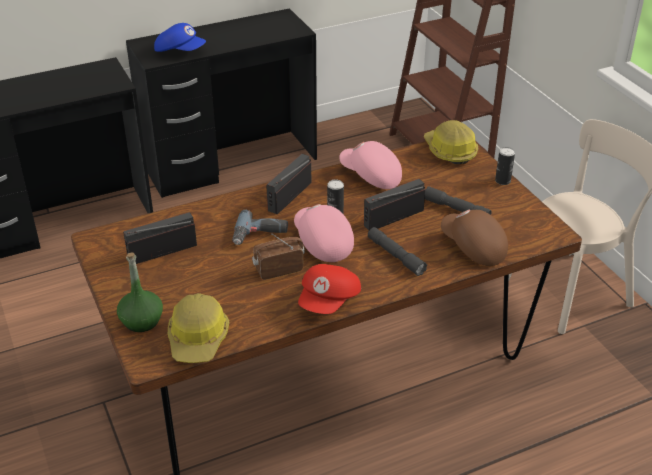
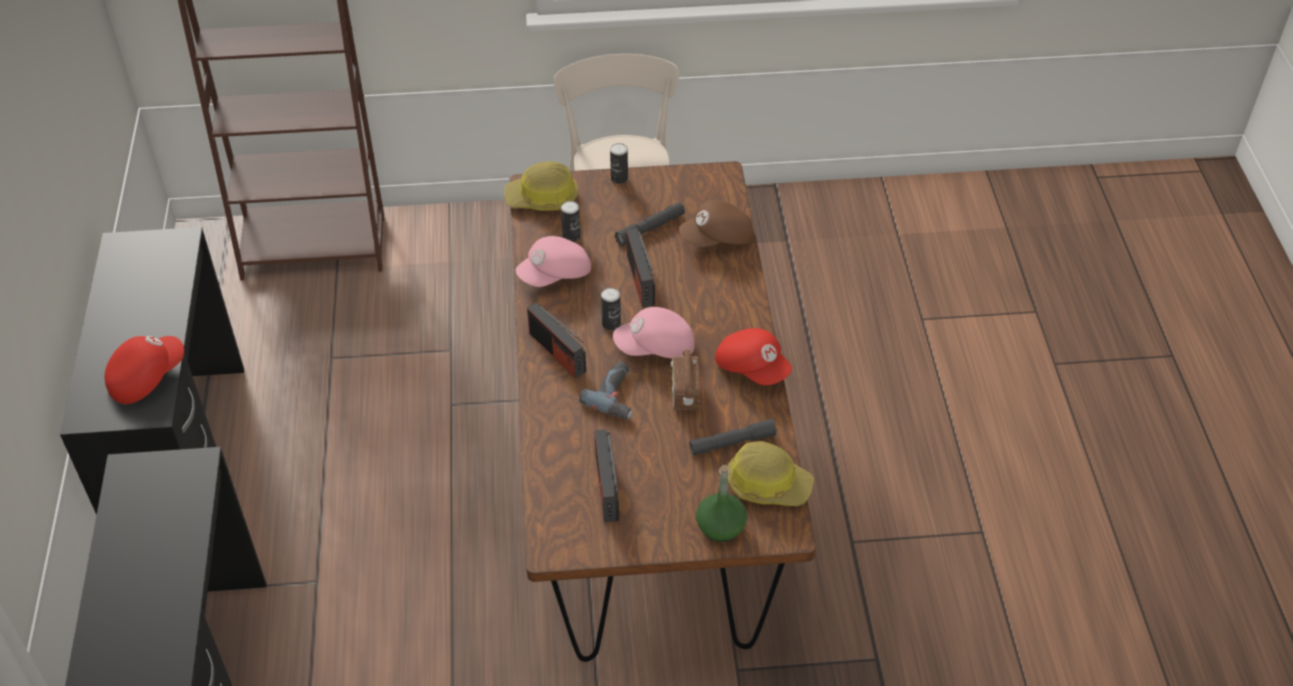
camera: 70 degrees left, 10 degrees up
(180, 51) = (146, 377): blue cap -> red cap
(395, 256) = (704, 298): grey flashlight -> grey flashlight (732, 443)
(417, 173) = (571, 236): none -> can

